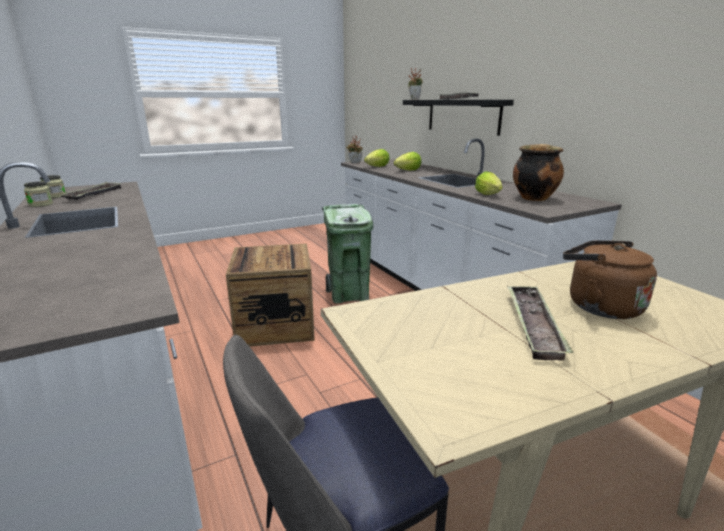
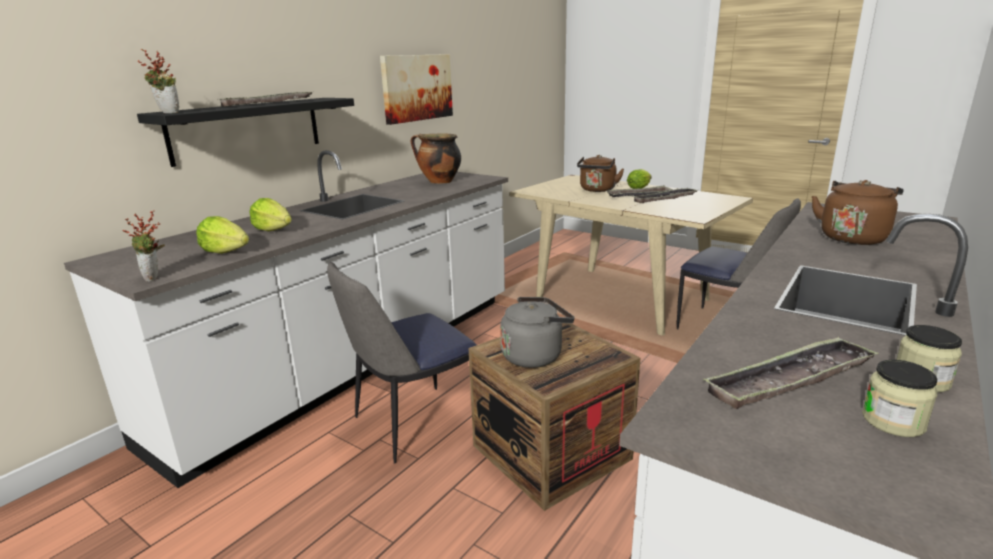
camera: 115 degrees left, 0 degrees up
(80, 262) = (853, 237): none -> brown kettle
(273, 253) = (535, 355): none -> grey kettle
(349, 295) = (412, 423): green trash can -> chair
(489, 195) = (440, 190): lettuce -> lettuce (640, 188)
(492, 337) = (665, 199): none -> tray
(623, 97) = (417, 88): none -> picture

